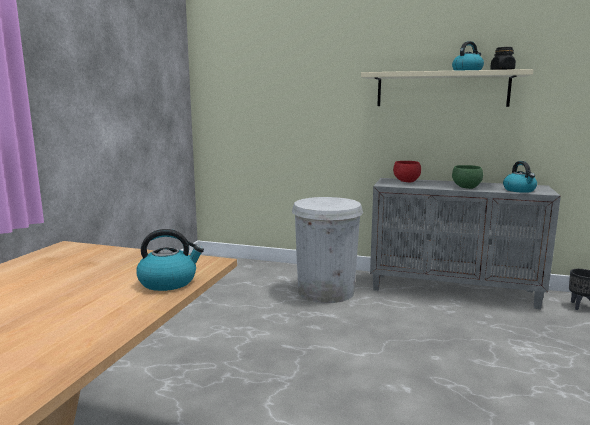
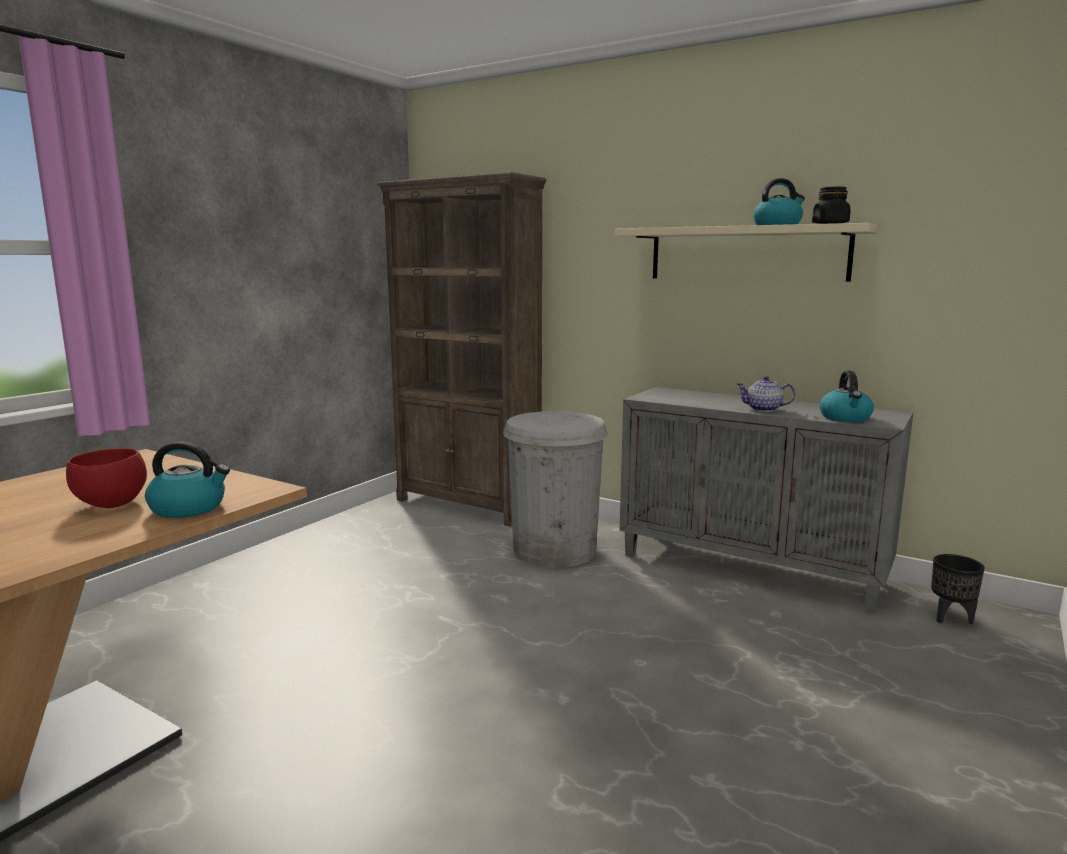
camera: 15 degrees right, 0 degrees up
(245, 267) = (468, 505): none -> brown bookcase
(407, 181) = (685, 395): red bowl -> red bowl (112, 504)
(467, 188) = (764, 409): green bowl -> teapot

